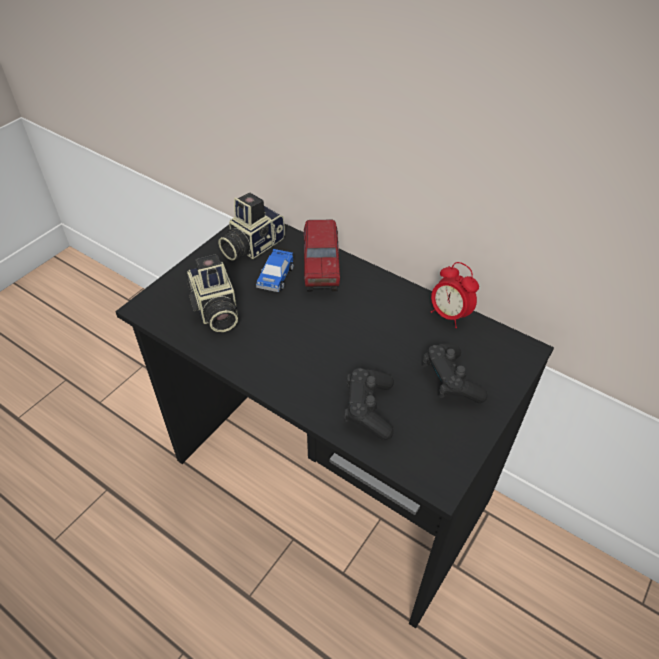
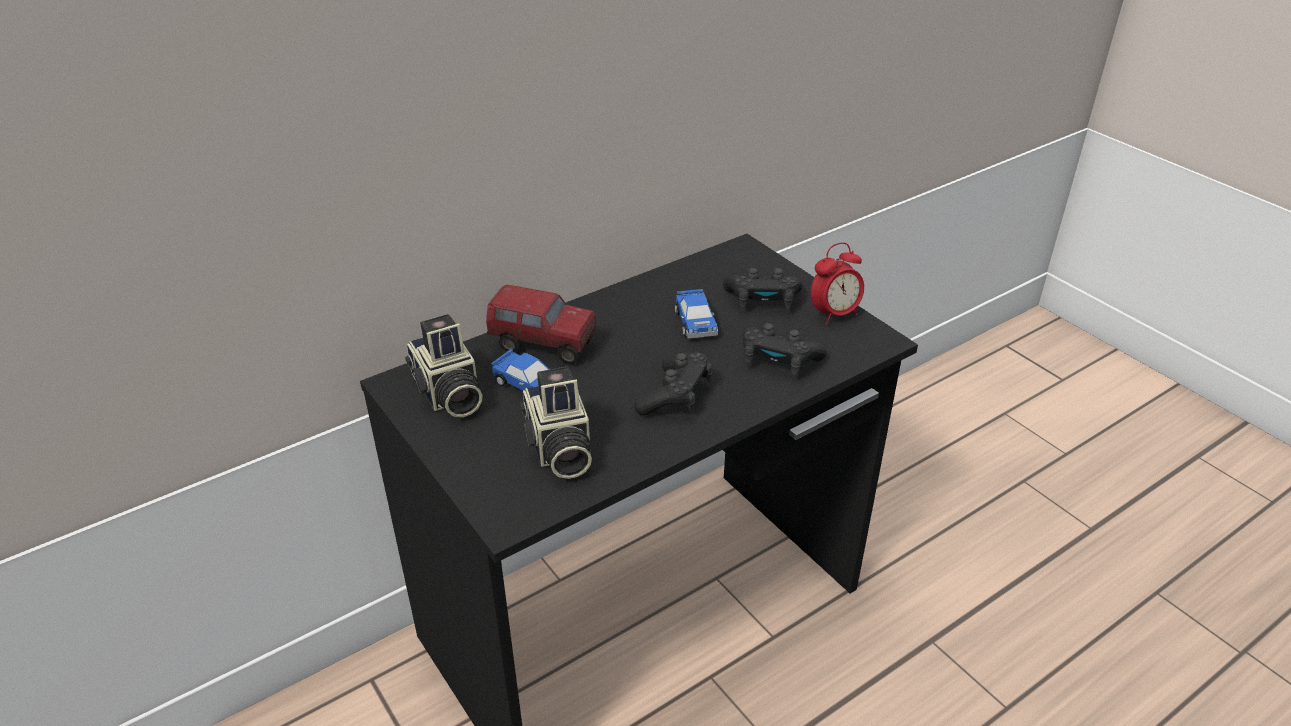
camera: 70 degrees left, 10 degrees down
(215, 310) = (558, 449): camera -> camera turned 75 degrees clockwise
(294, 355) = (675, 396): none -> black game controller
(393, 344) = (695, 323): none -> toy car
(449, 315) = (672, 277): alarm clock -> alarm clock (834, 314)

